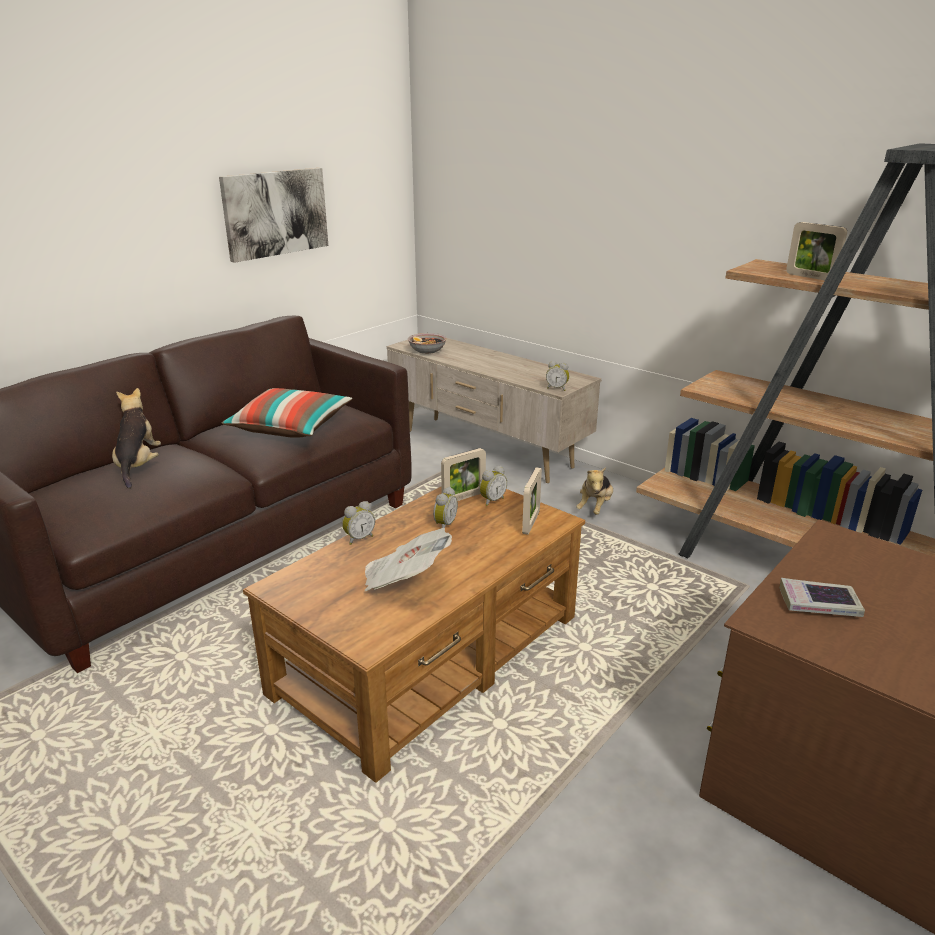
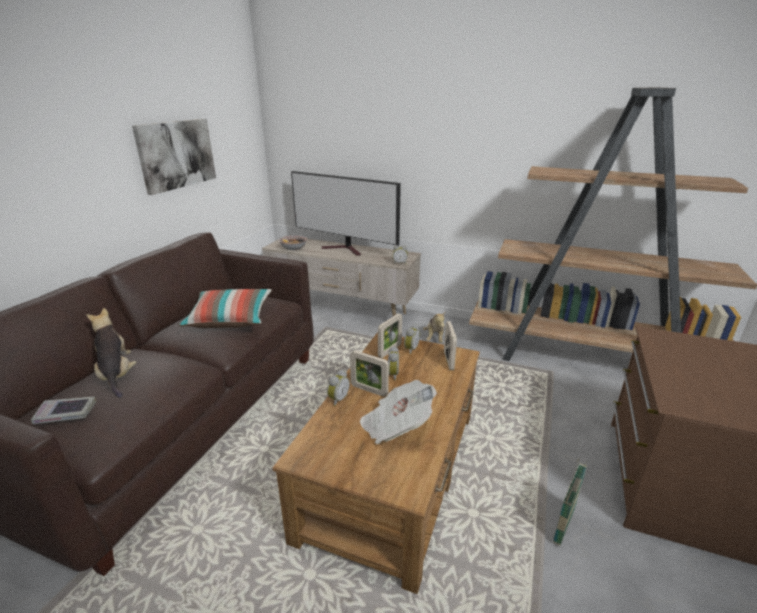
camera: 20 degrees left, 0 degrees up
(496, 360) = (346, 249): none -> television
(613, 771) = (564, 525): none -> basket
(810, 277) = (580, 174): picture frame -> picture frame (369, 390)
(819, 604) = (693, 384): book -> book (66, 413)

